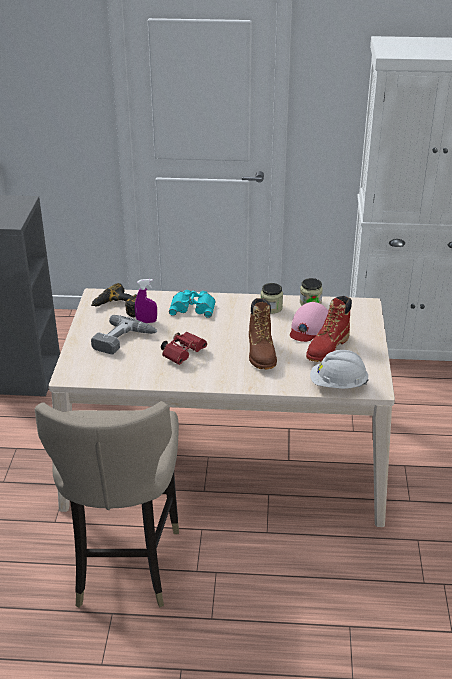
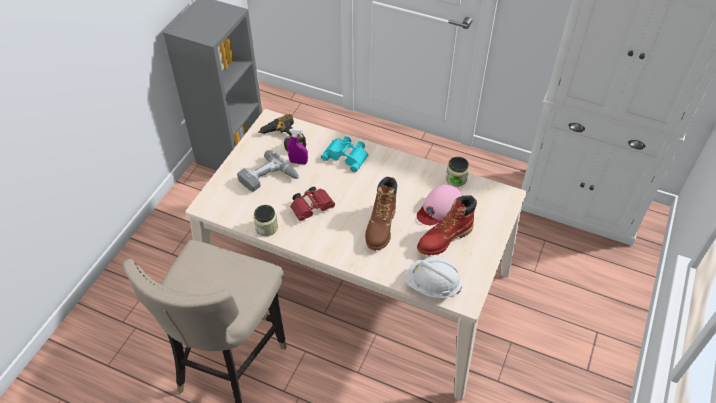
camera: 20 degrees right, 15 degrees up
(271, 308) = (416, 175): jar -> jar (266, 227)

